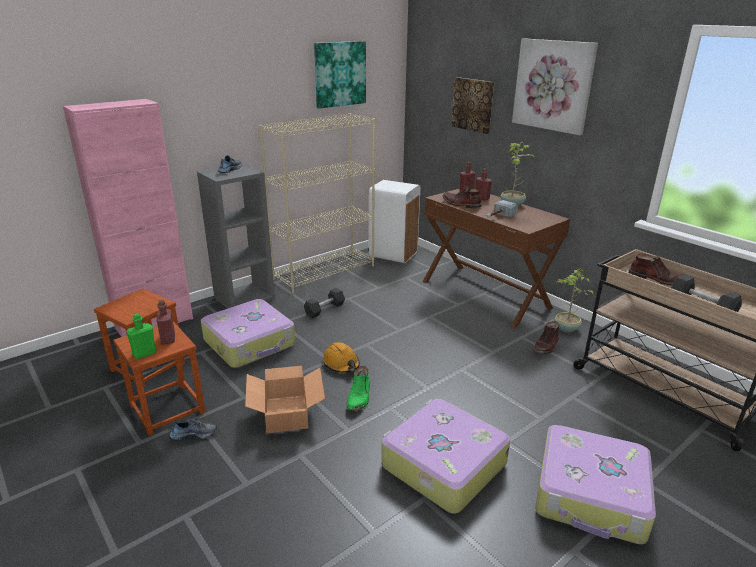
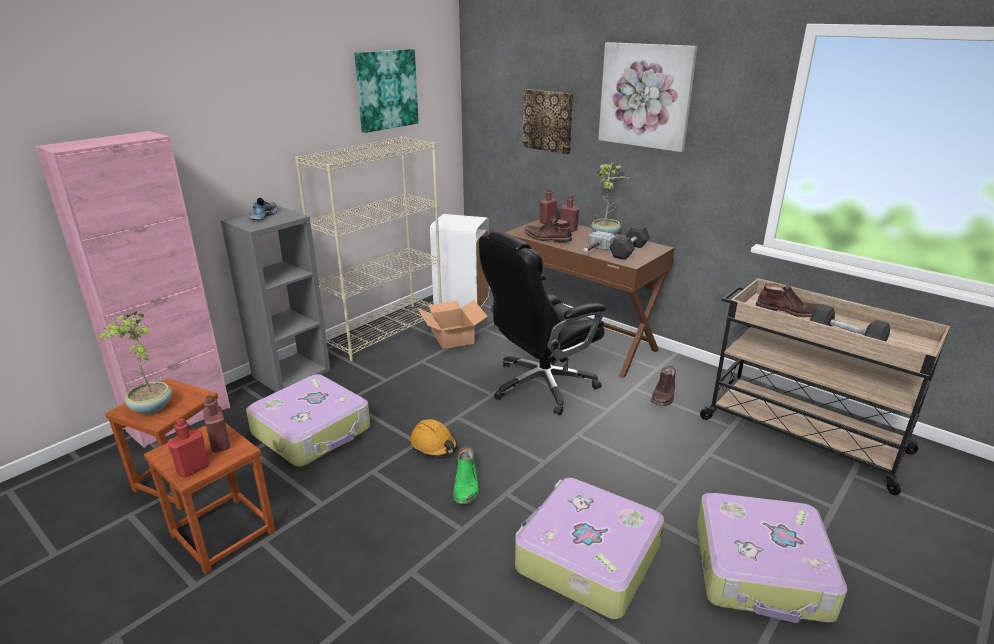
camera: 10 degrees left, 0 degrees up
(144, 354) = (193, 469): green bottle -> red bottle
(194, 434) = (267, 563): shoe -> none
(286, 414) = (380, 519): cardboard box -> cardboard box (452, 337)
(324, 309) = (396, 378): grey dumbbell -> grey dumbbell (629, 251)
(441, 327) = (541, 385): none -> black office chair
(566, 329) = (679, 373): potted plant -> potted plant (151, 408)

